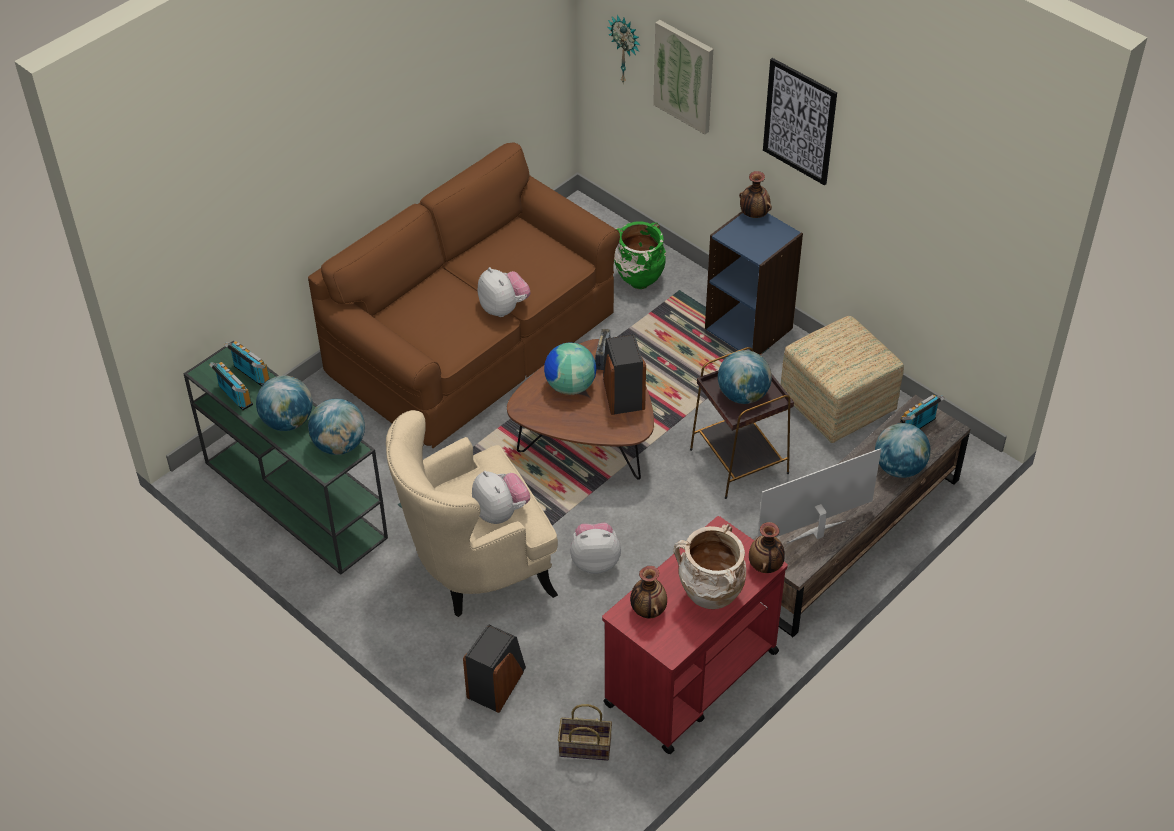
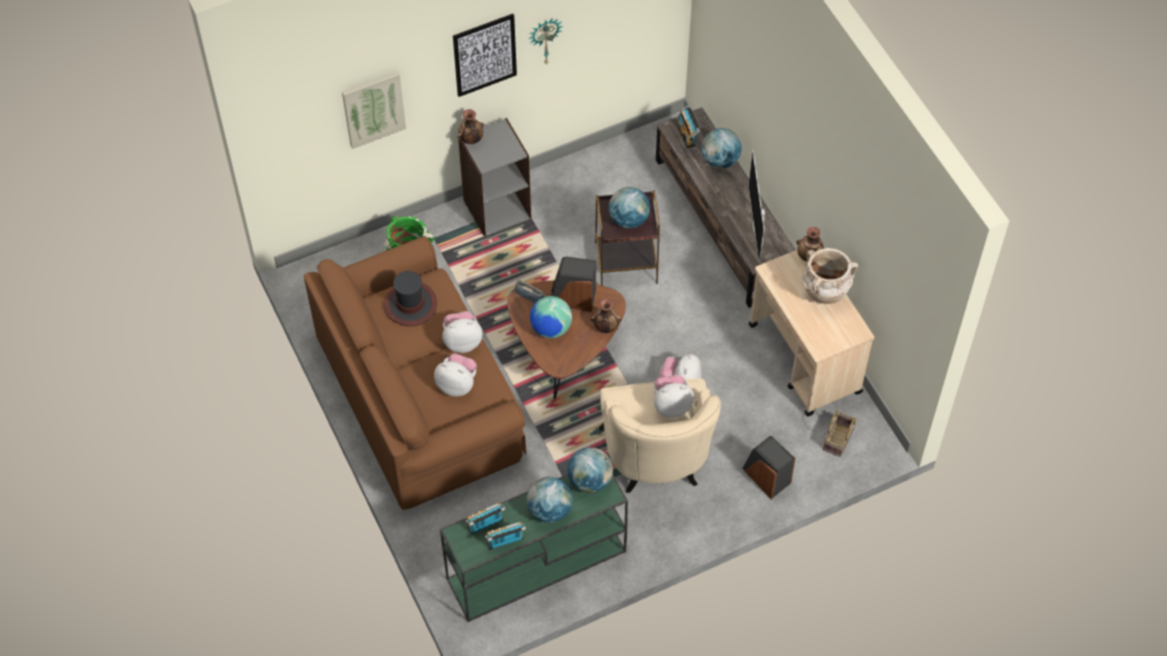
camera: 70 degrees left, 10 degrees up
(444, 319) = (457, 384): none -> plush toy
(530, 253) = (410, 304): none -> hat
(626, 49) = (311, 135): wall clock -> wall clock (544, 40)
(648, 610) = (820, 334): vase -> vase (606, 327)
(690, 678) = (805, 359): red cart -> beige cart
(749, 328) = (496, 208): blue bookcase -> grey bookcase
(836, 403) = (597, 184): ottoman -> none

